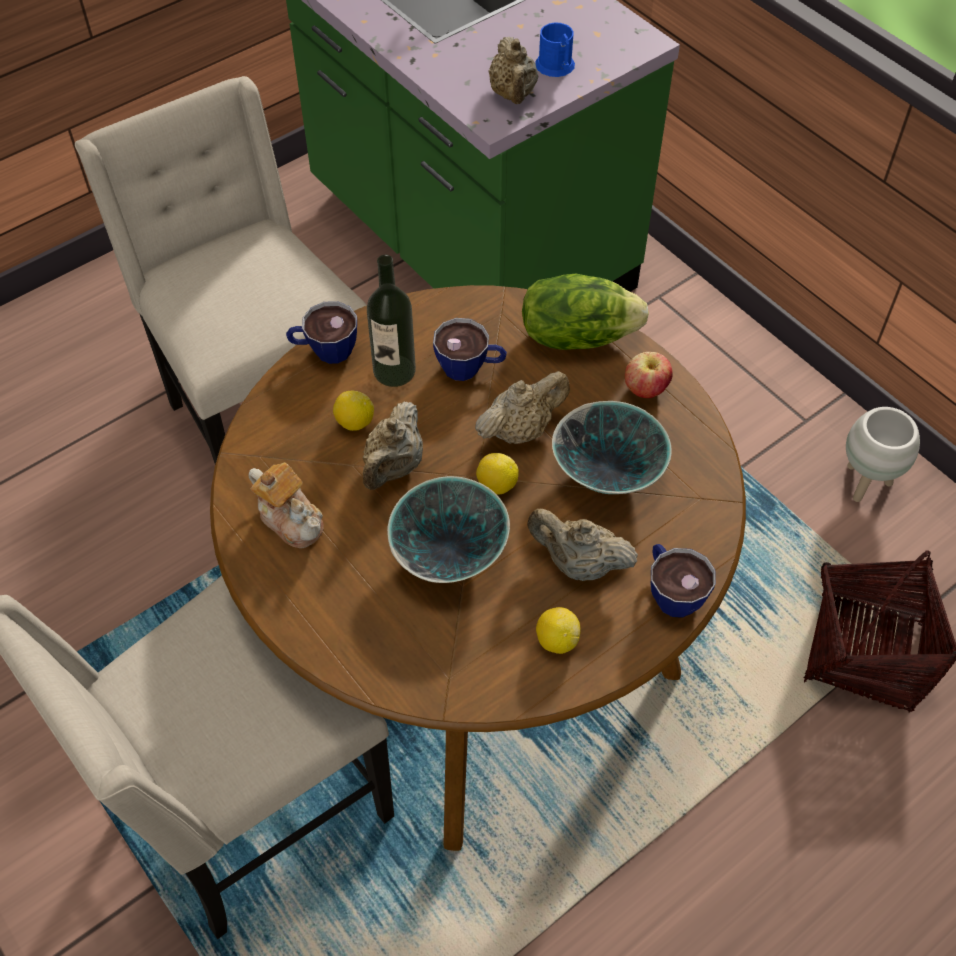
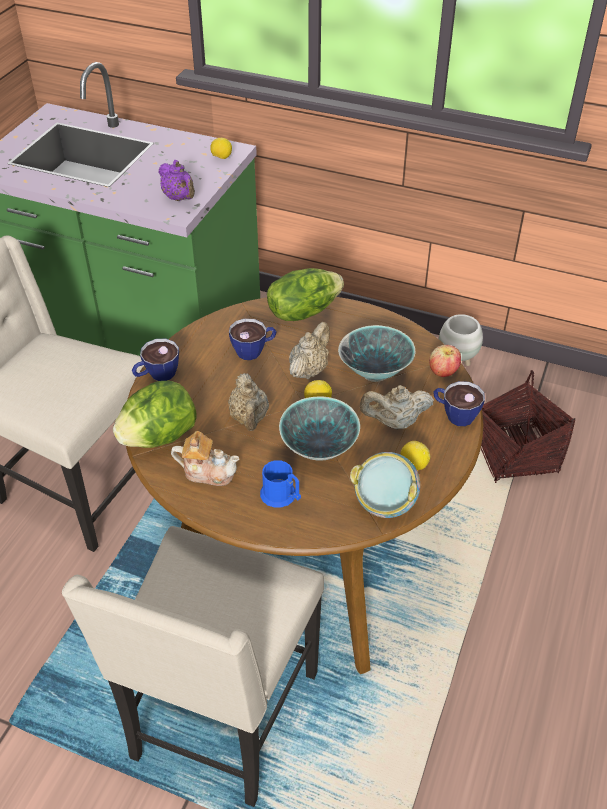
camera: 30 degrees left, 10 degrees down
(268, 441) = (159, 437): none -> lettuce
(354, 422) = (206, 405): lemon -> lemon (221, 158)
(394, 371) = (209, 369): bottle -> none
(475, 678) = (384, 504): none -> bowl
(513, 95) = (179, 198): beige teapot -> purple teapot
(557, 68) = (194, 177): blue mug -> blue mug (282, 496)
(645, 390) = (362, 323): apple -> apple (443, 372)

